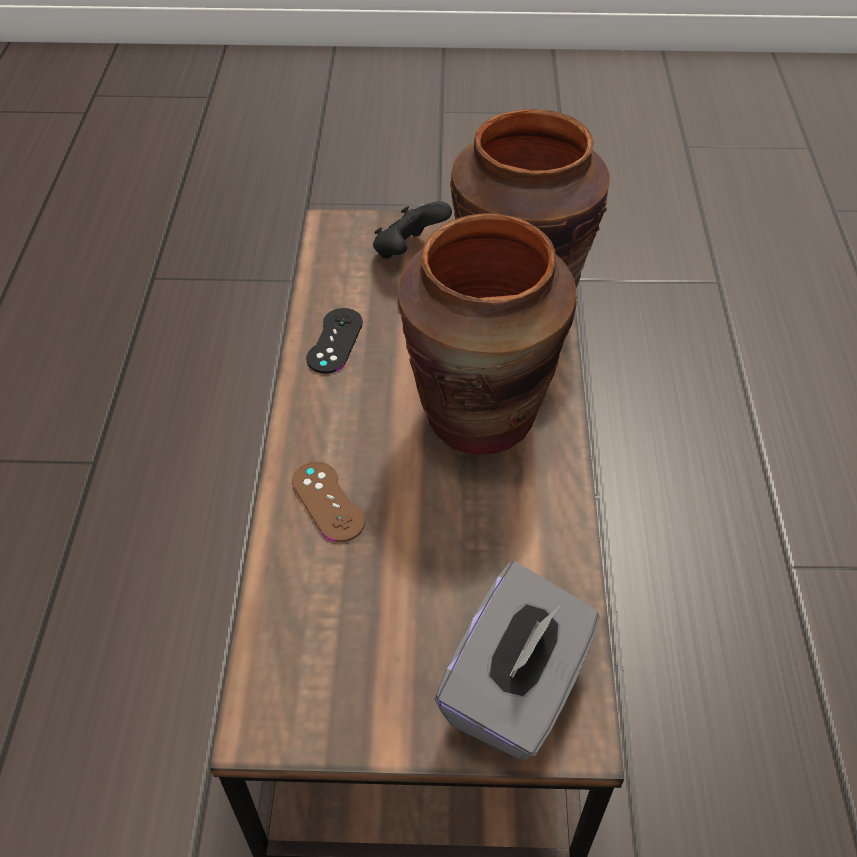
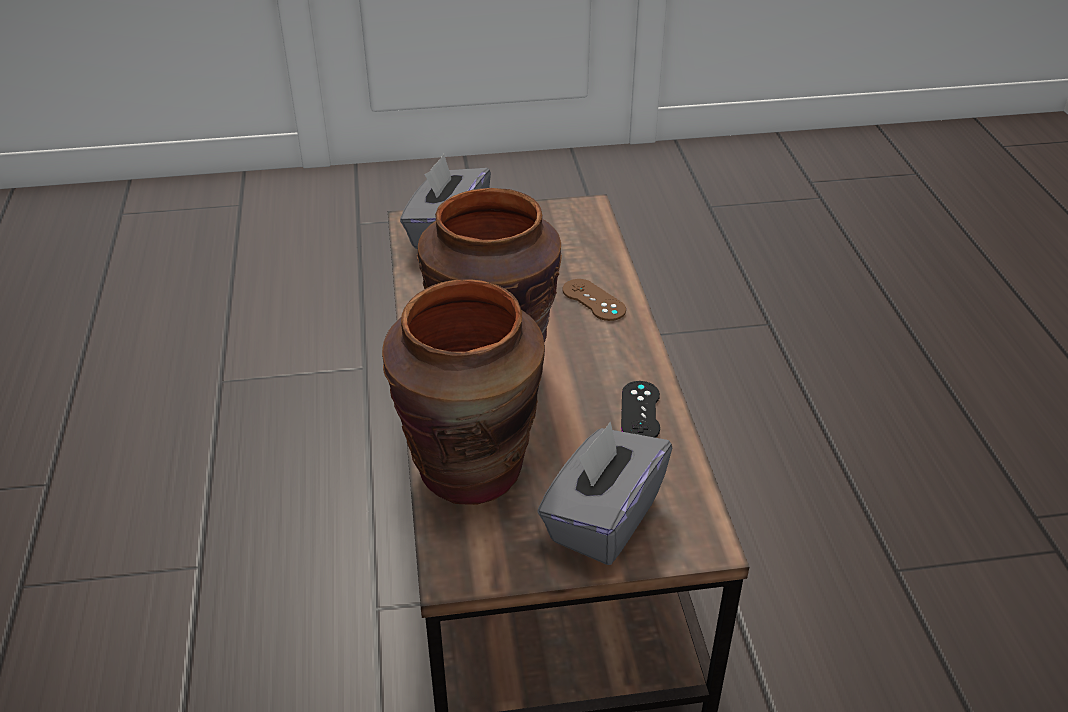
camera: 170 degrees right, 10 degrees down
(408, 251) = (602, 519): black game controller -> grey tissue box

